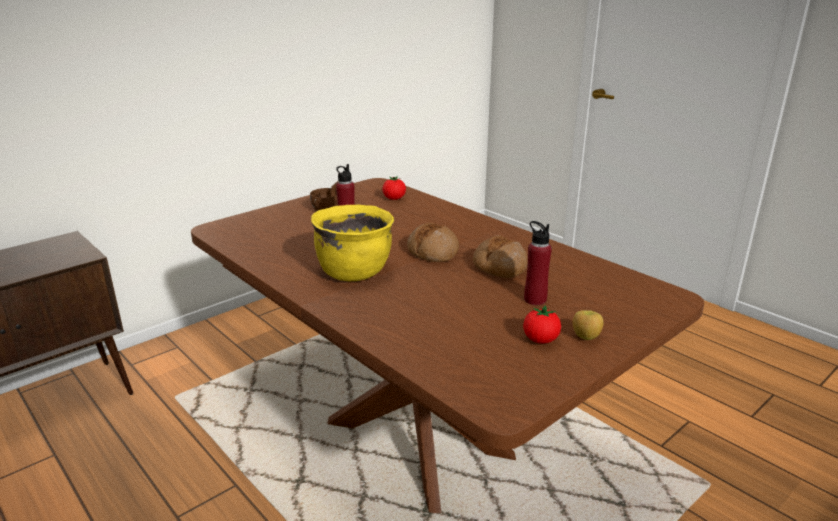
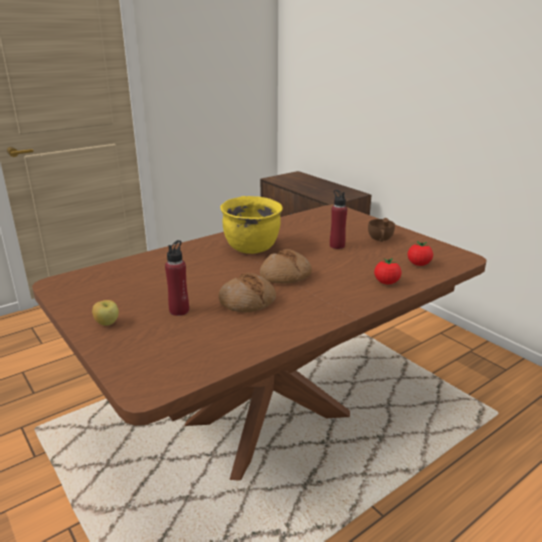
camera: 95 degrees right, 0 degrees up
(540, 340) = (117, 305): tomato -> tomato (386, 282)

